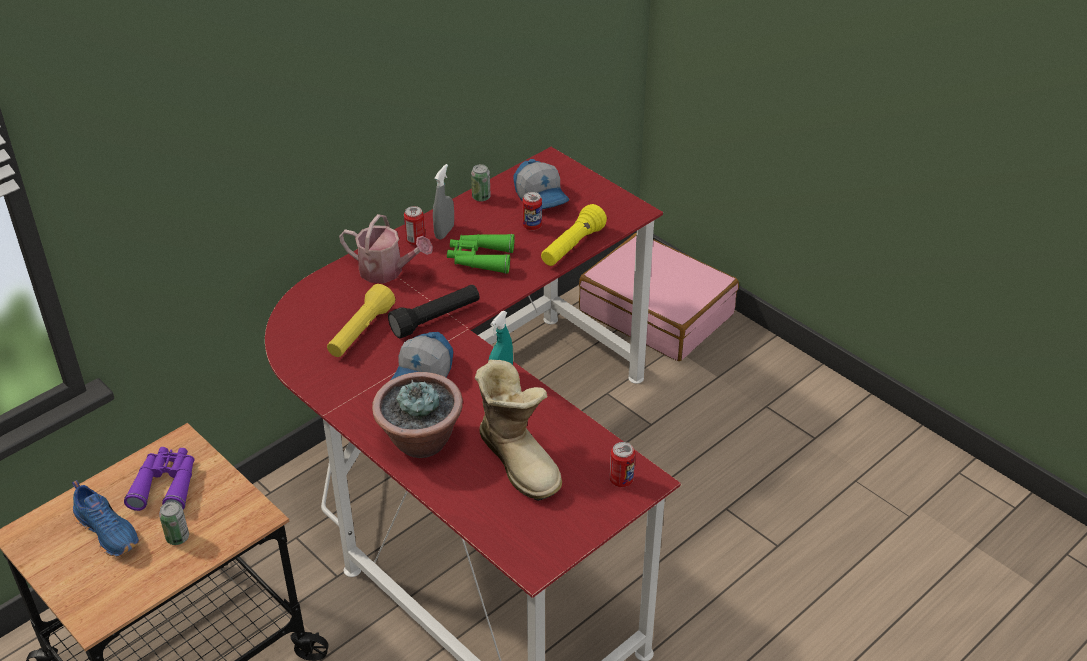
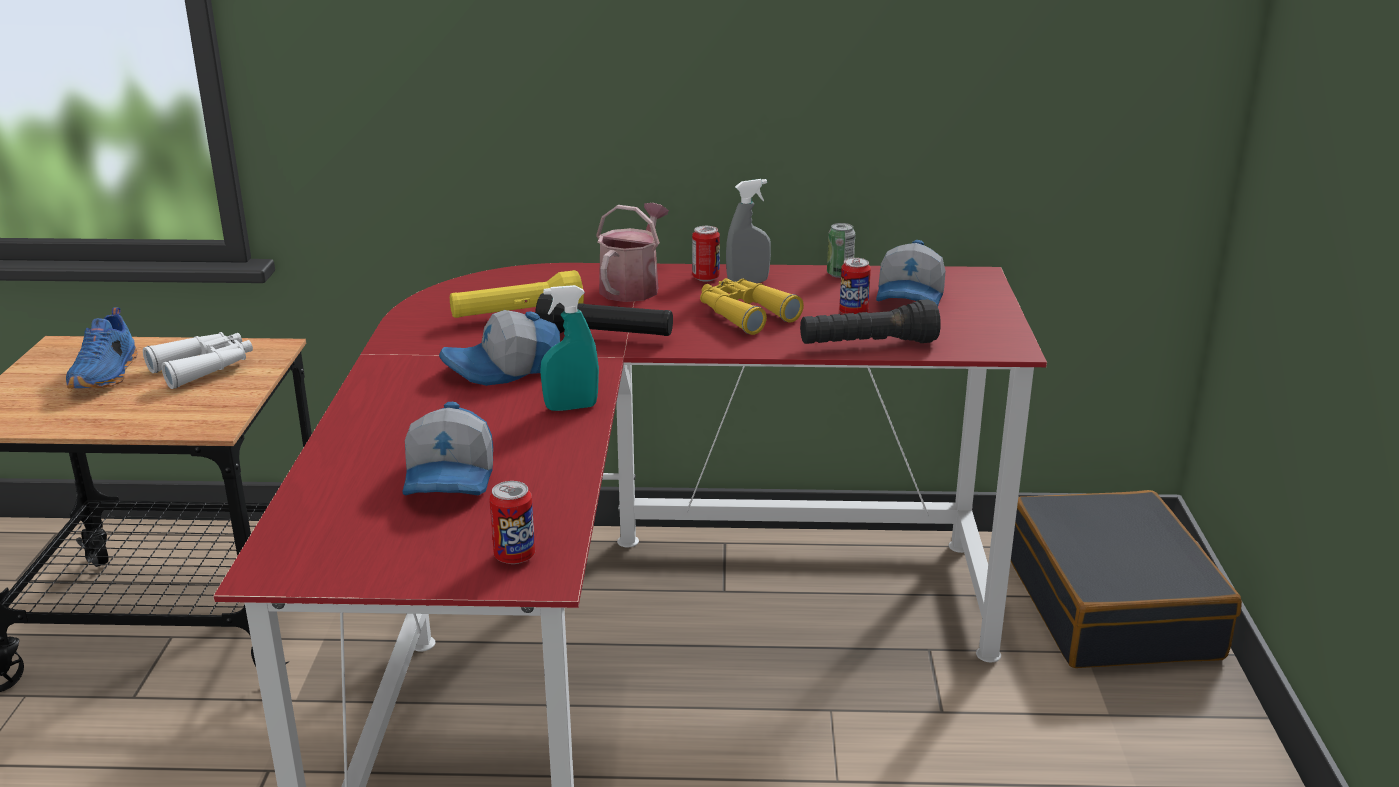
camera: 45 degrees right, 15 degrees down
(166, 484) = (204, 368): purple binoculars -> white binoculars
(177, 537) = (135, 405): can -> none
(387, 271) = (633, 287): watering can -> watering can turned 135 degrees counterclockwise
(420, 442) = (394, 413): potted plant -> none
(480, 259) = (744, 314): green binoculars -> yellow binoculars
(520, 459) = (452, 477): boot -> cap
(572, 247) = (868, 345): yellow flashlight -> black flashlight
(657, 312) = (1112, 606): pink suitcase -> black suitcase

